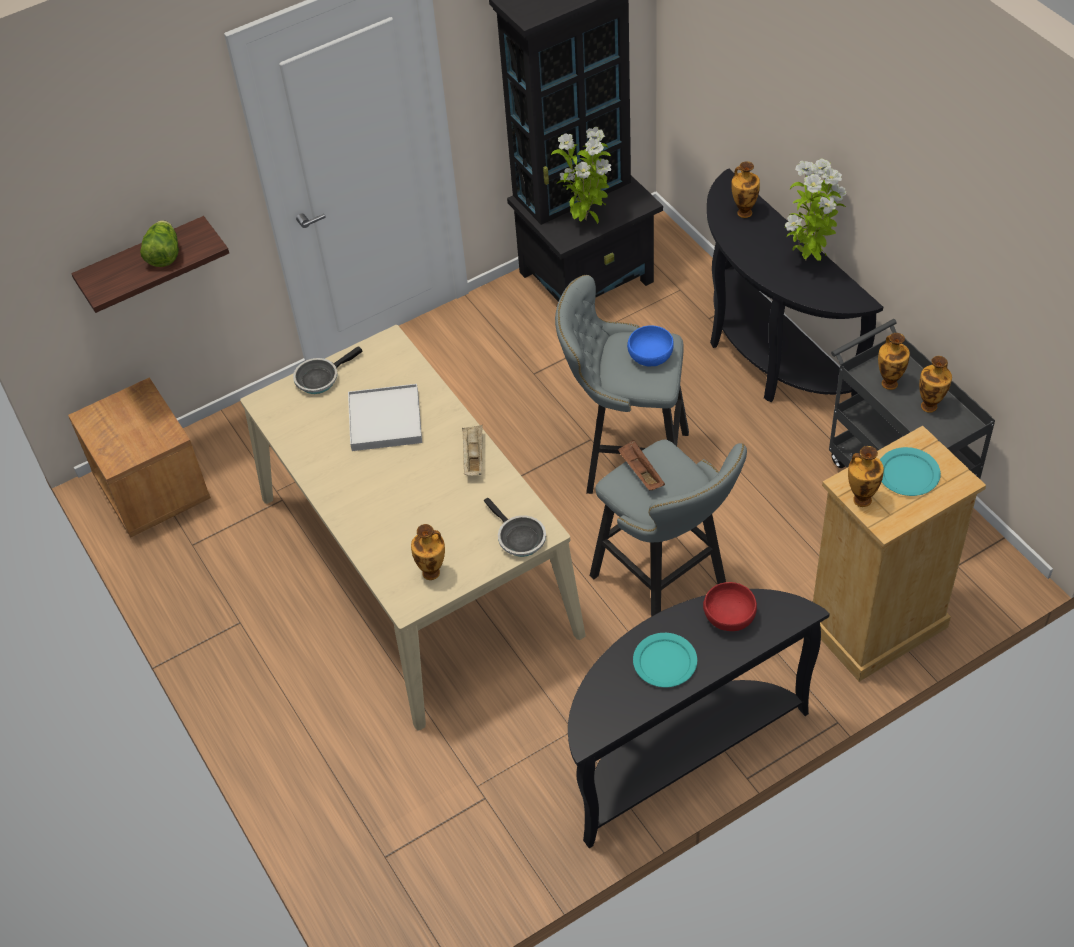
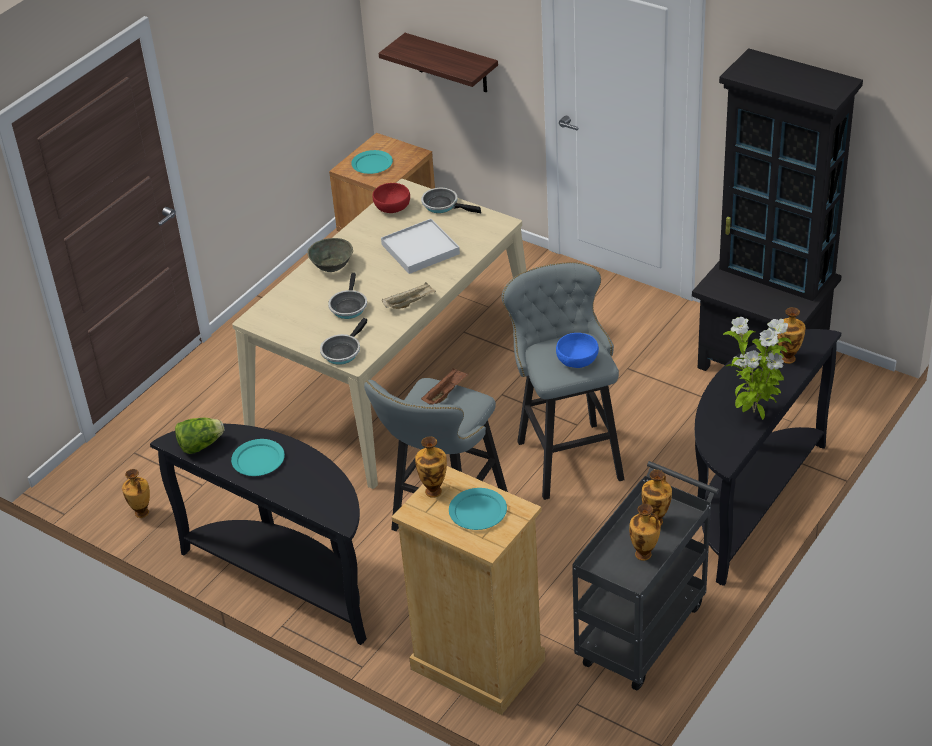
camera: 65 degrees right, 10 degrees down
(127, 436) = (372, 164): none -> turquoise plate
(164, 255) = (446, 60): lettuce -> lettuce (200, 445)
(358, 505) = (332, 265): none -> grey bowl
(432, 573) = (288, 321): vase -> vase (142, 513)
(442, 511) = (348, 306): none -> frying pan
(587, 221) = (743, 292): potted plant -> none
(729, 617) = (318, 482): red bowl -> red bowl (392, 207)

